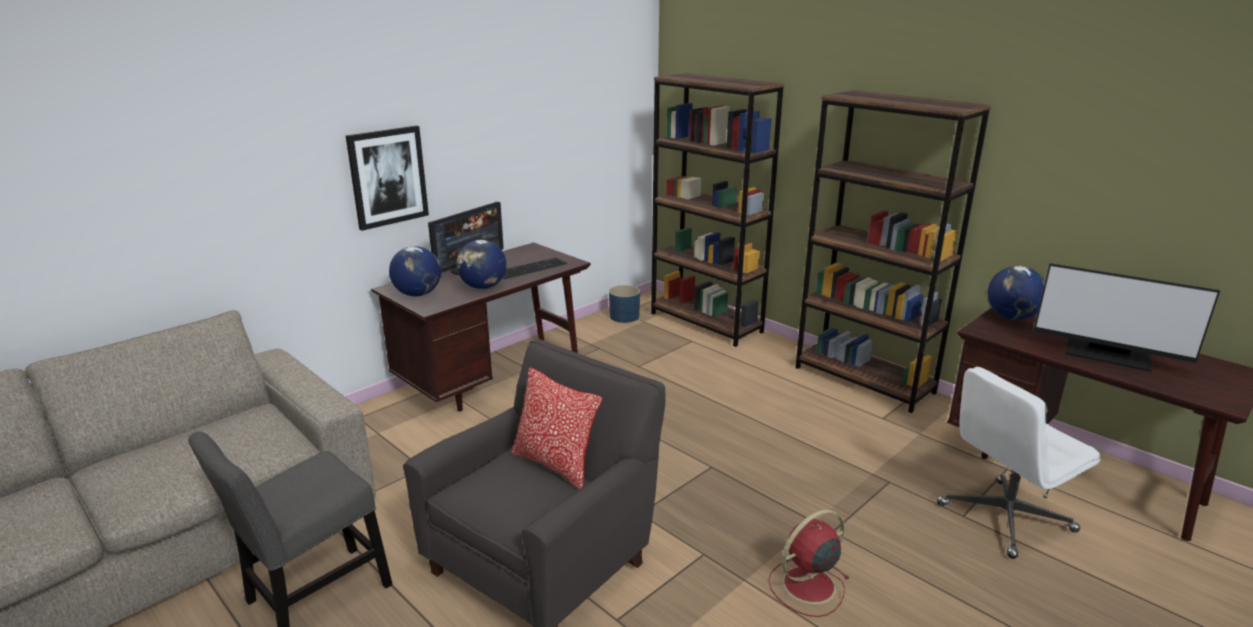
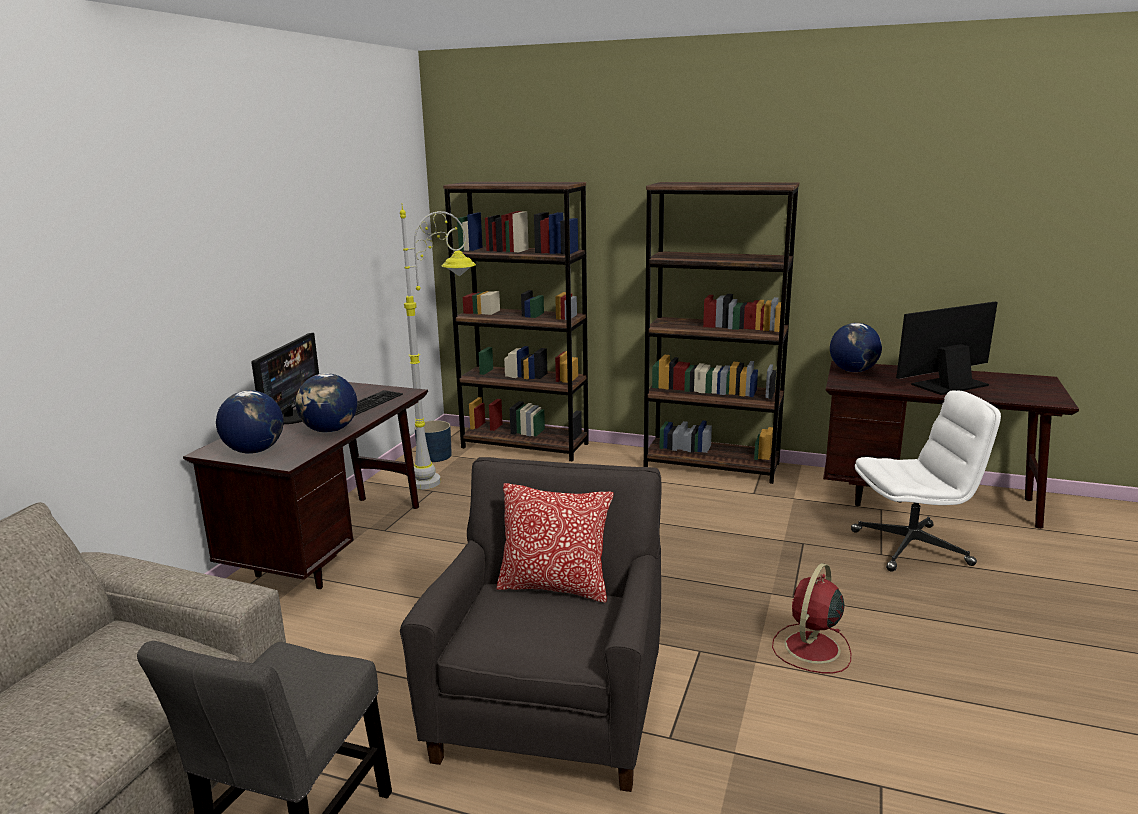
camera: 25 degrees left, 5 degrees down
(388, 177) = (189, 311): picture -> none
(622, 337) = (449, 476): none -> grey floor lamp
(1004, 518) = (911, 547): white office chair -> white office chair turned 135 degrees counterclockwise
(1107, 355) = (948, 385): monitor -> monitor turned 150 degrees clockwise

